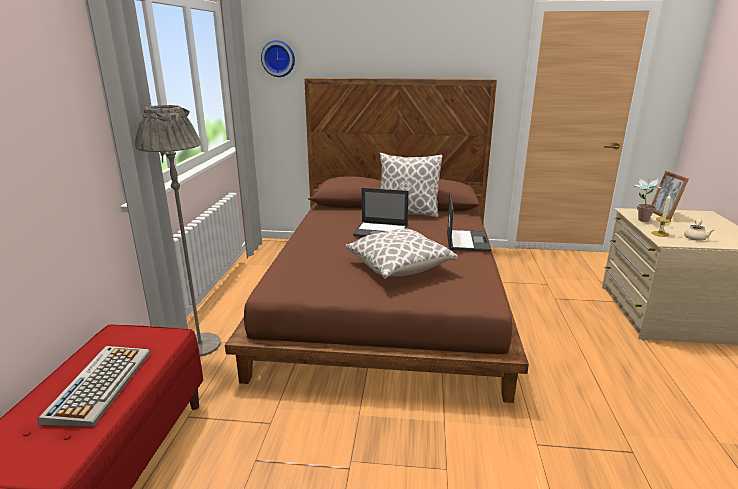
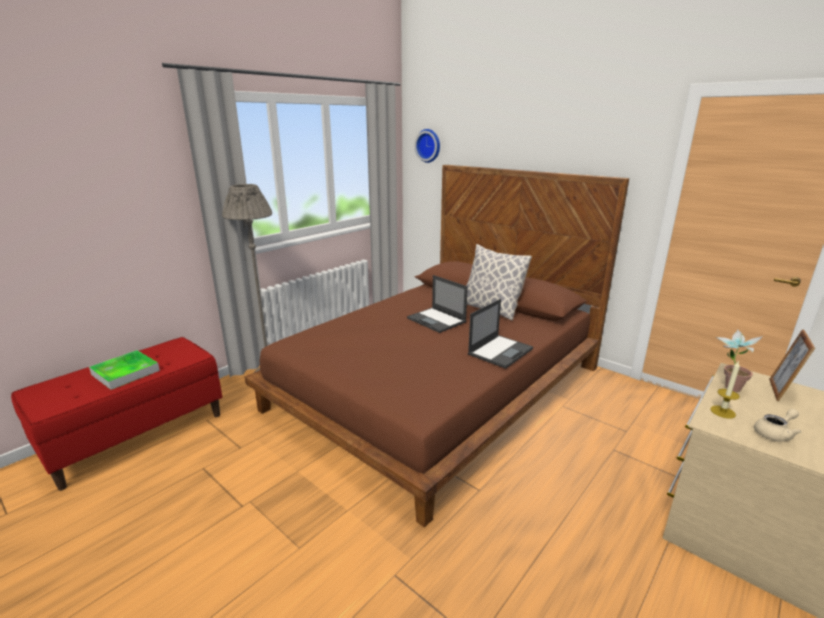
camera: 35 degrees right, 0 degrees up
(100, 384) = (125, 372): keyboard -> tray
(399, 268) = (397, 357): pillow -> none

